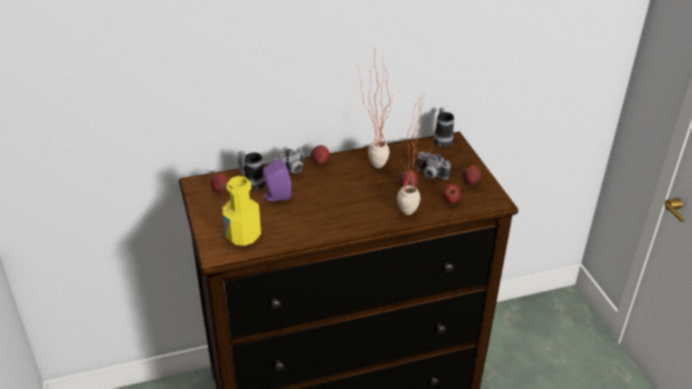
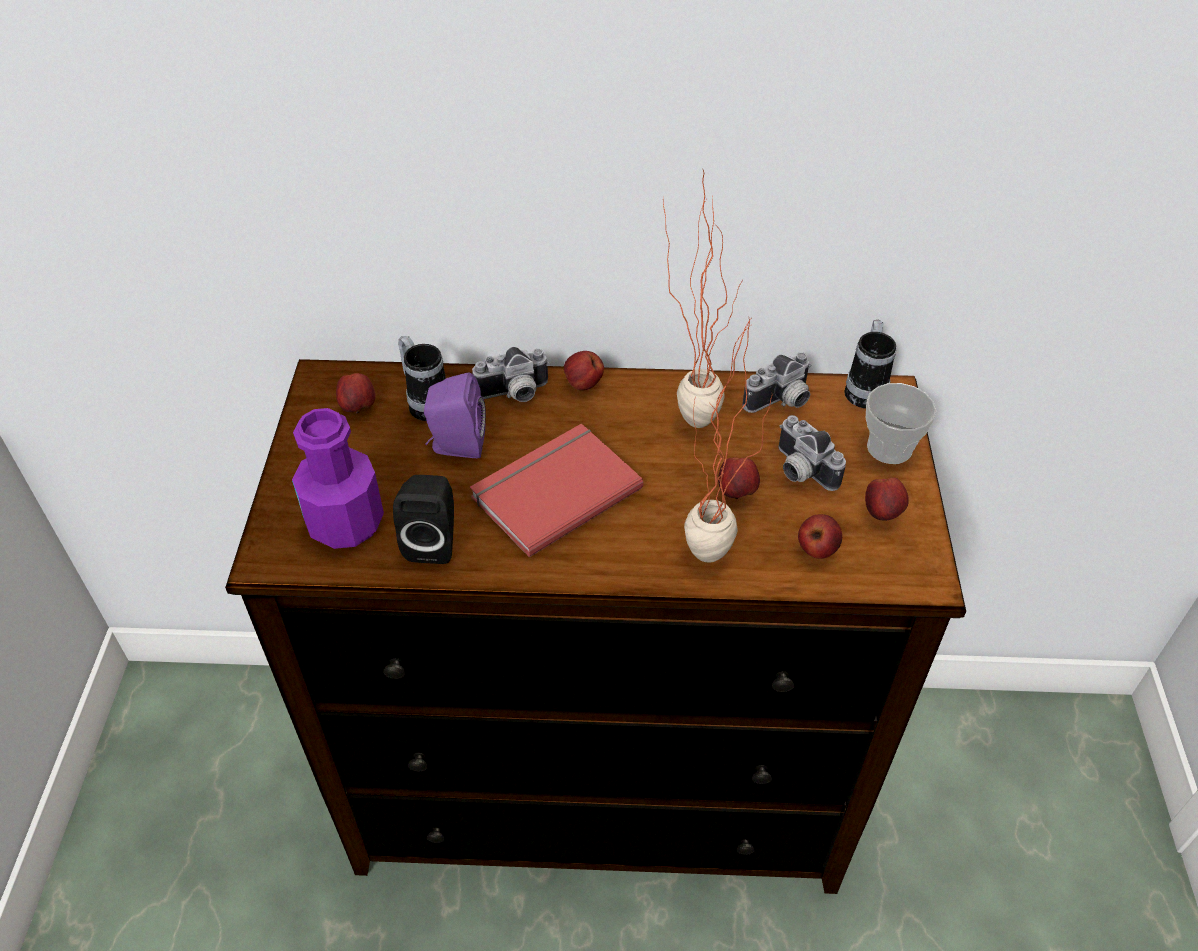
camera: 20 degrees right, 10 degrees up
(243, 235) = (345, 523): yellow bottle -> purple bottle
(287, 233) = (433, 541): none -> black speaker
(329, 203) = (553, 490): none -> red book
(409, 151) = (781, 402): none -> camera
(462, 159) = (889, 448): none -> cup

